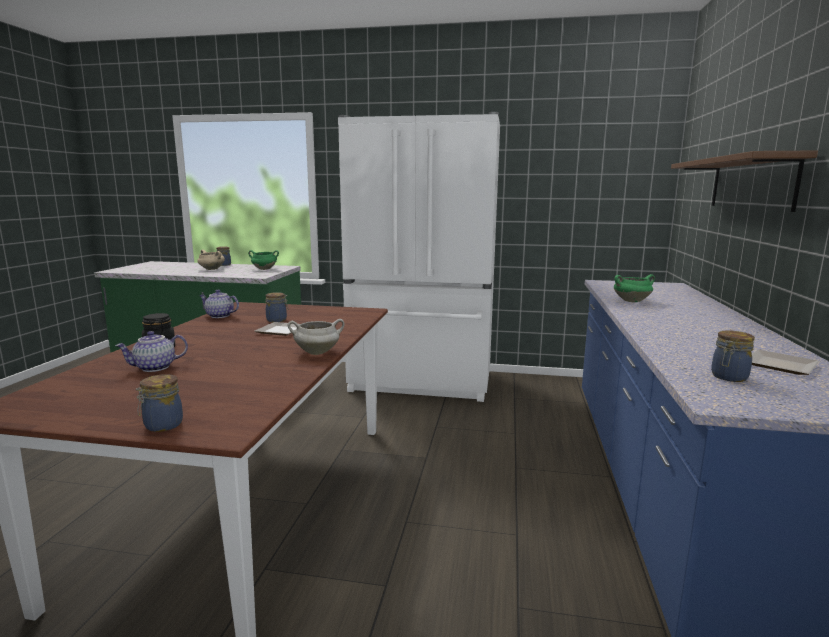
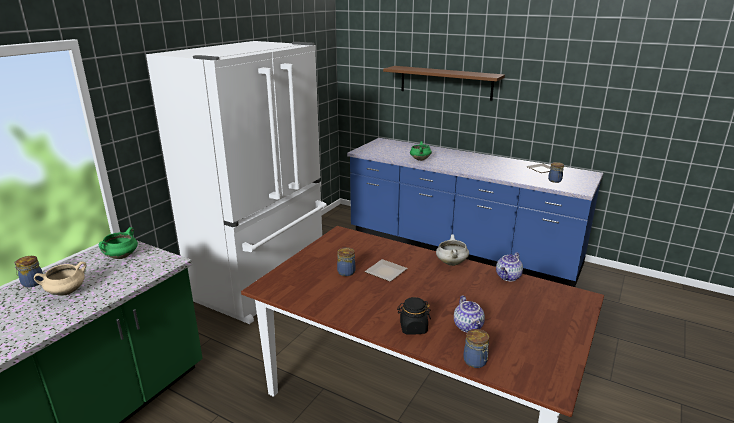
camera: 70 degrees left, 10 degrees up
(162, 425) = (577, 317): jar -> jar (475, 362)
(219, 316) = (307, 300): teapot -> teapot (508, 277)

